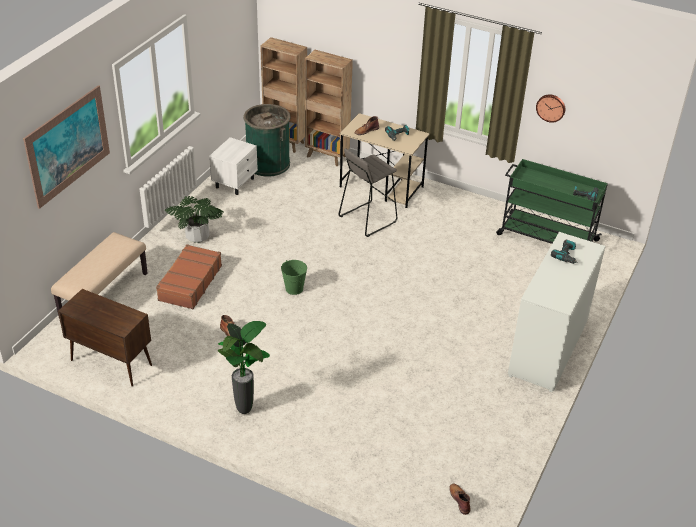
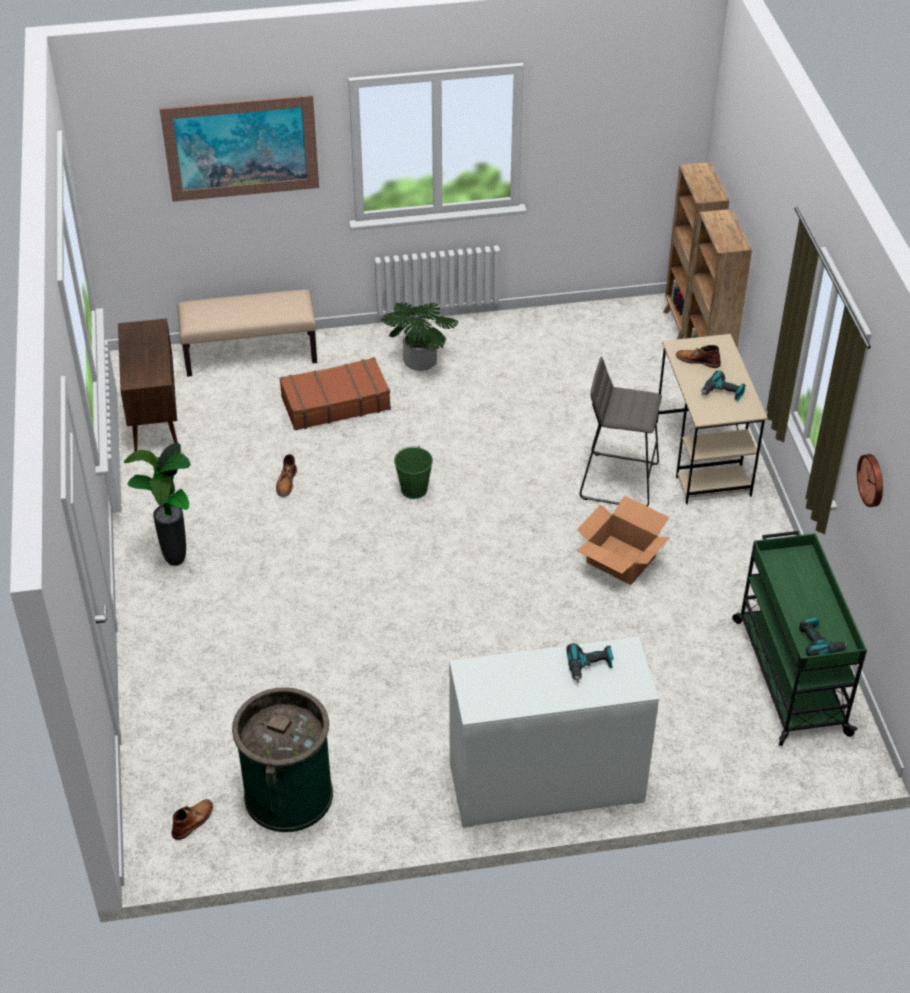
camera: 55 degrees right, 5 degrees up
(235, 182) = (554, 332): white nightstand -> none
(268, 164) = (625, 337): green trash can -> green trash can (288, 795)
(422, 247) = (620, 560): none -> cardboard box

